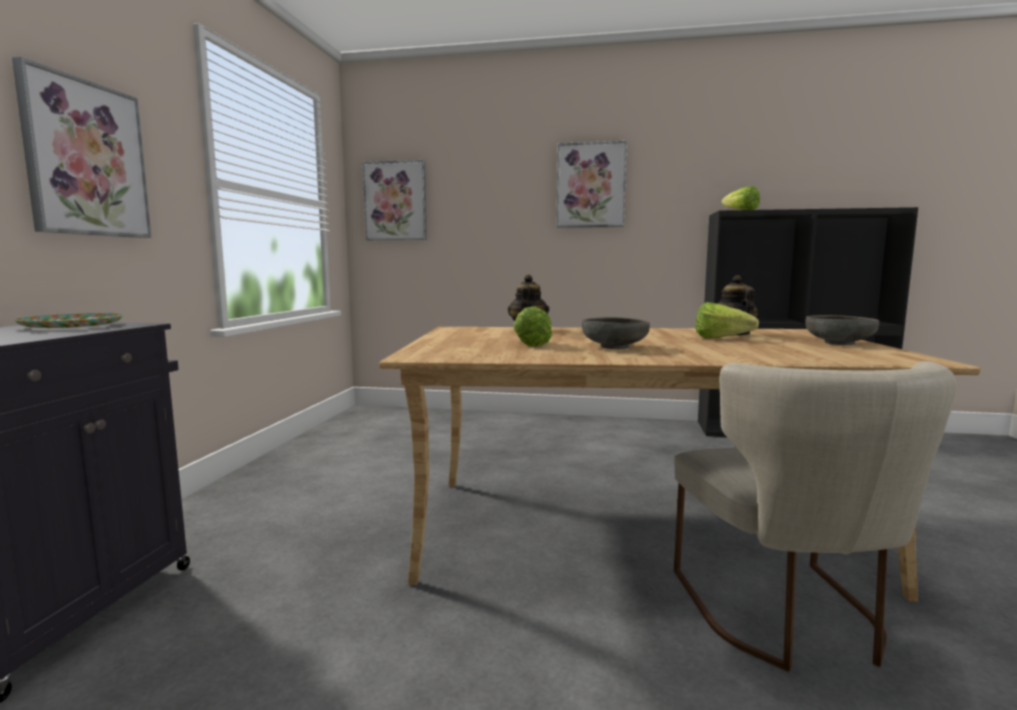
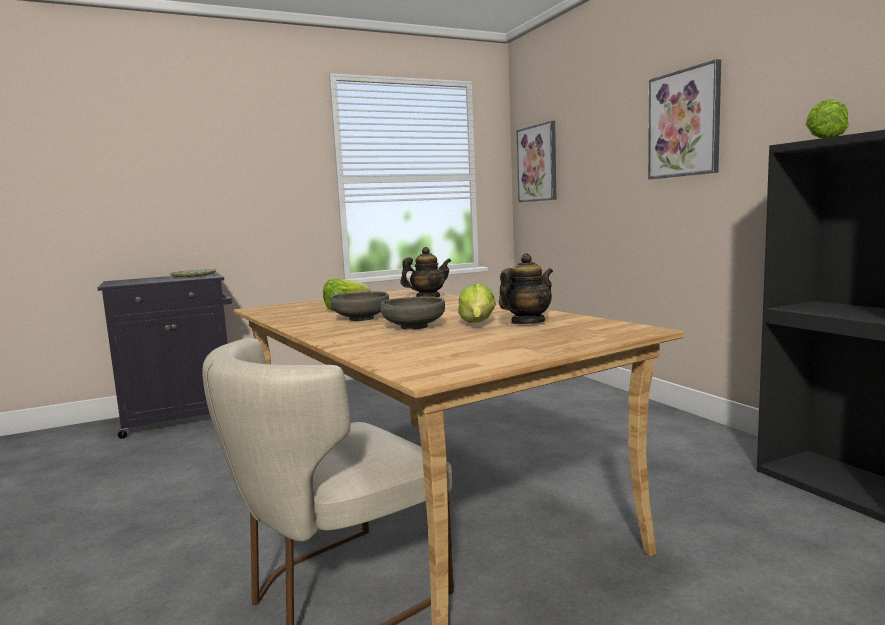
camera: 55 degrees right, 0 degrees up
(86, 159) = (241, 182): picture -> none
(839, 343) = (527, 347): grey bowl -> grey bowl (413, 327)

